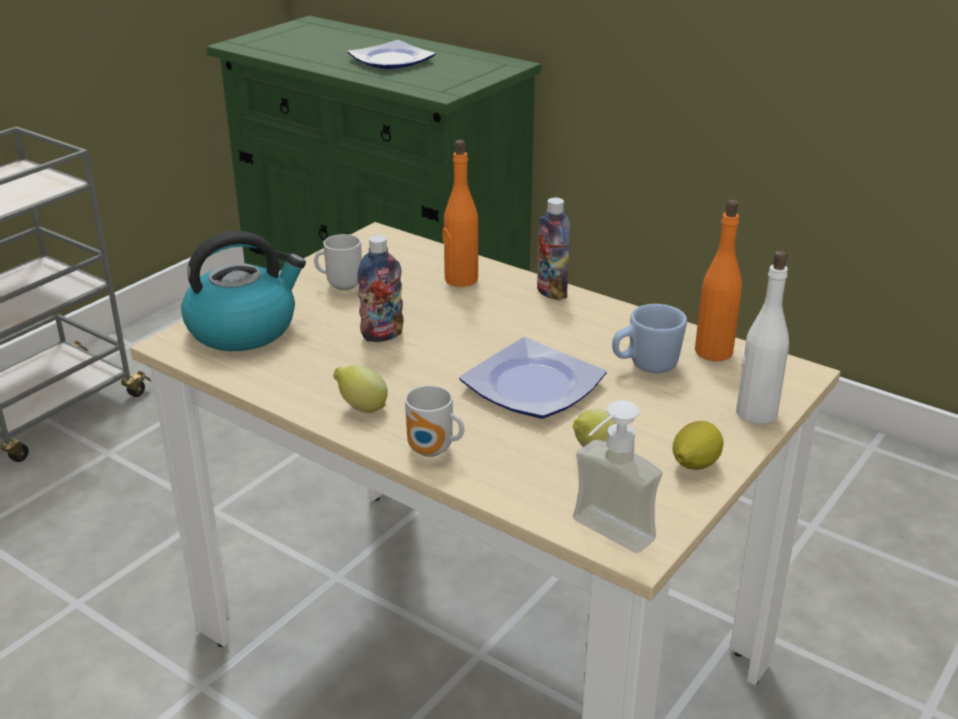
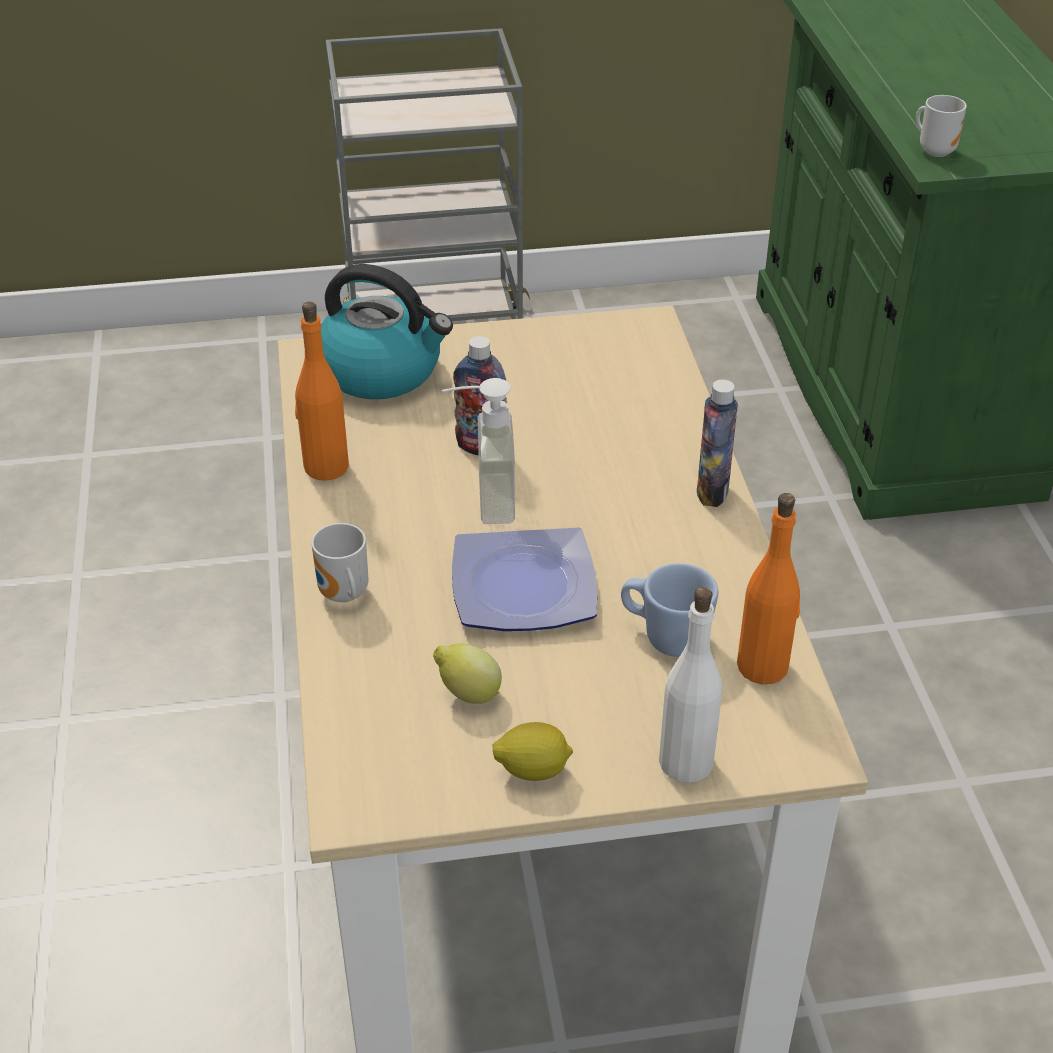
camera: 45 degrees right, 10 degrees up
(342, 285) = (529, 368): mug -> mug (935, 150)
(361, 408) = (353, 515): lemon -> none
(391, 61) = (955, 87): plate -> none
(460, 279) = (646, 424): orange bottle -> orange bottle (325, 467)
(603, 538) = (343, 777): soap dispenser -> soap dispenser (479, 500)

